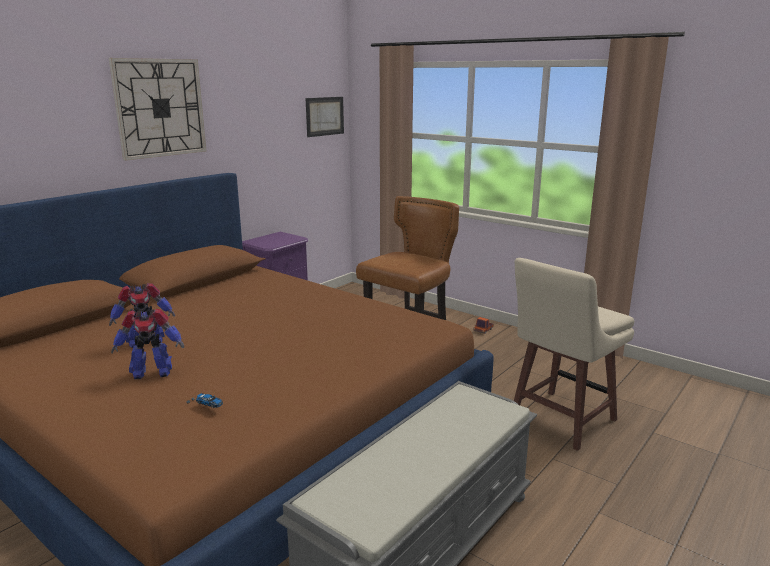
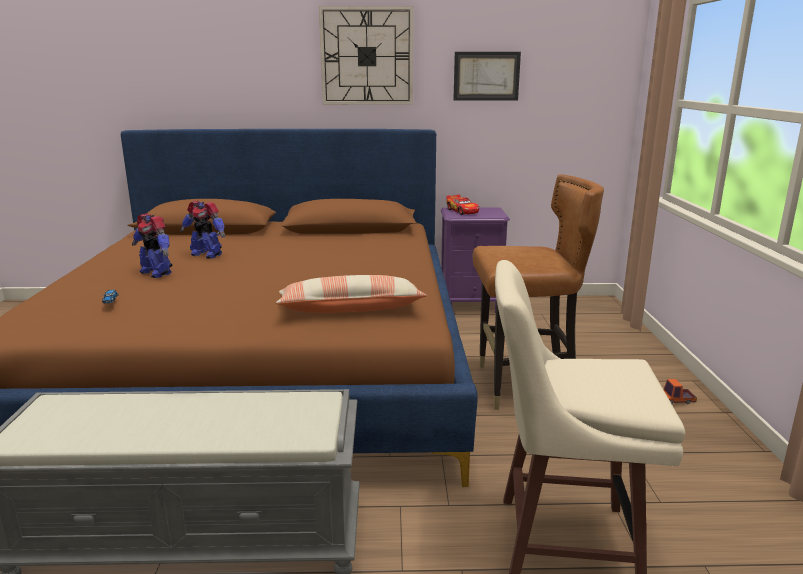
camera: 50 degrees right, 0 degrees up
(263, 241) = (462, 211): none -> toy car
(324, 116) = (594, 77): picture -> picture (486, 76)
(381, 332) = (350, 309): none -> pillow

